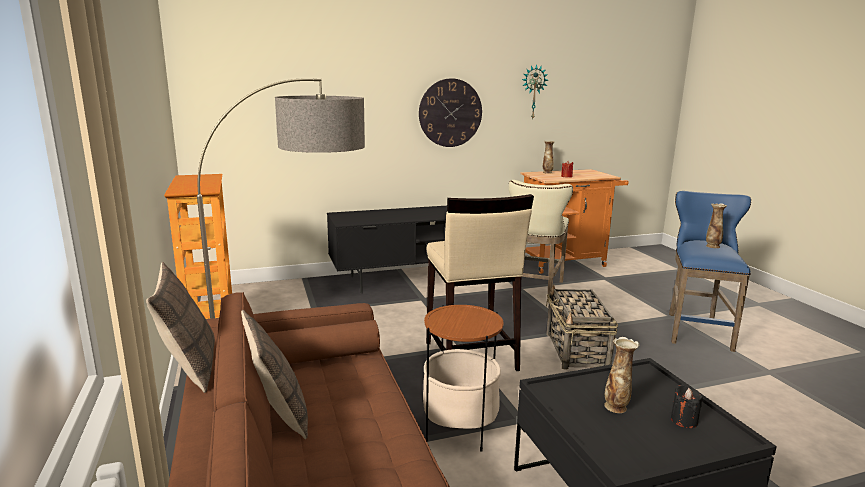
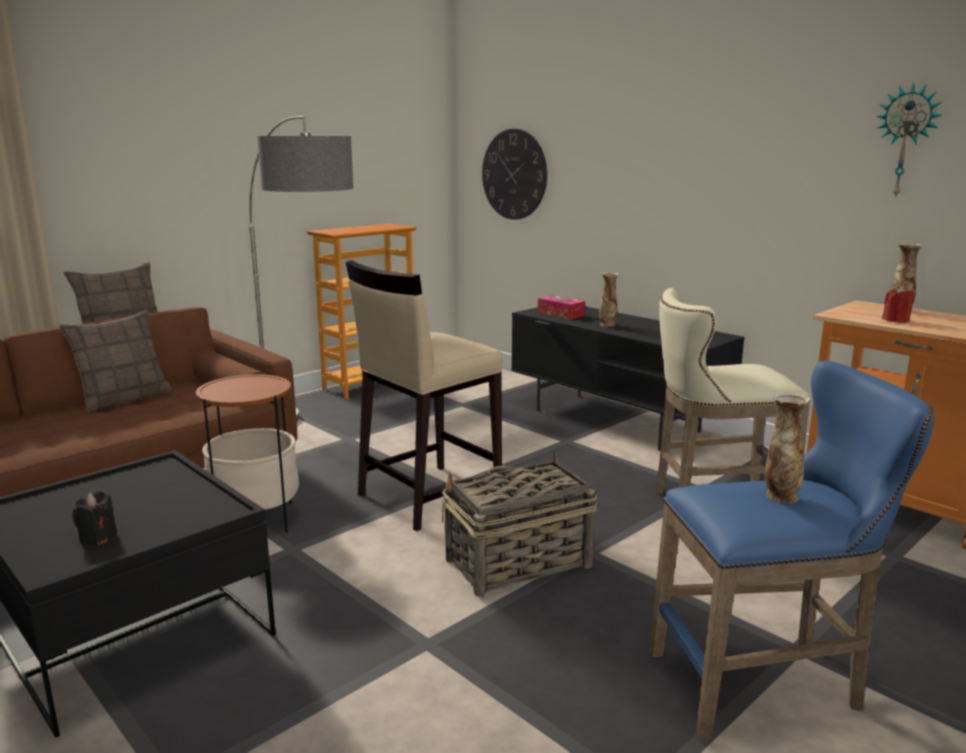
camera: 65 degrees right, 0 degrees up
(361, 218) = (560, 314): none -> tissue box
(450, 113) = (736, 177): wall clock -> wall clock (514, 174)
(616, 407) = (126, 500): vase -> vase (607, 325)

